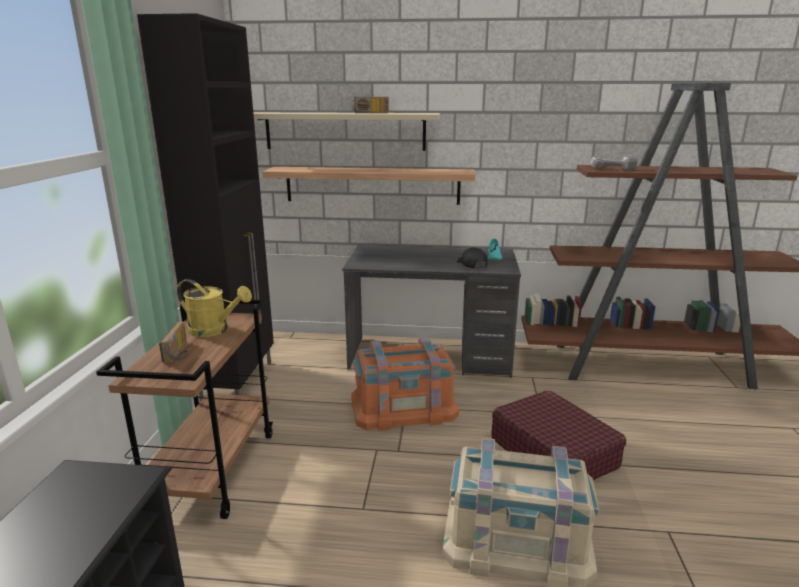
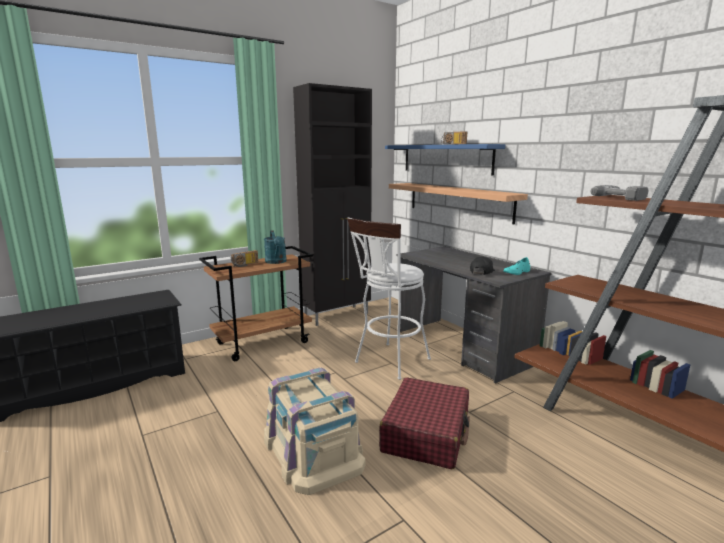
camera: 50 degrees right, 5 degrees down
(215, 330) = (276, 262): yellow watering can -> turquoise watering can
(345, 131) = (445, 158): beige shelf -> blue shelf
(403, 407) = (389, 362): orange storage box -> white stool

